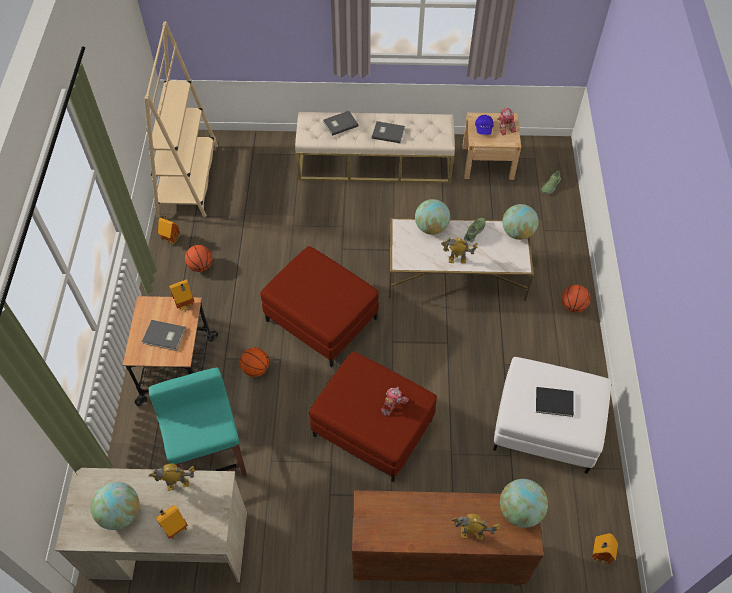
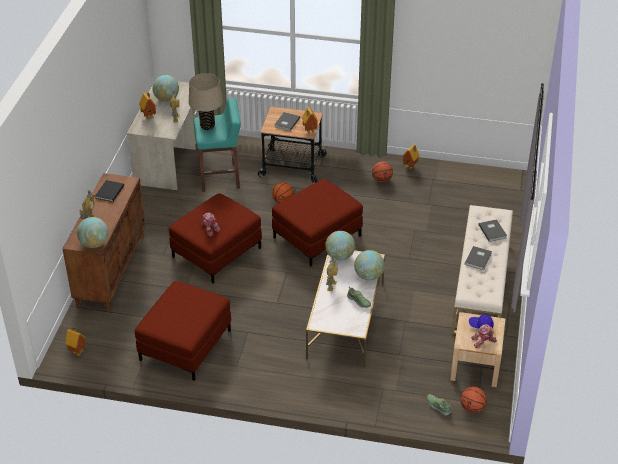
camera: 100 degrees right, 15 degrees down
(188, 180) = (472, 177): beige bookcase -> none
(193, 433) = (207, 126): none -> beige table lamp
(517, 232) = (352, 328): globe -> globe (340, 256)
(544, 427) = (185, 344): white ottoman -> red ottoman
(555, 403) = (180, 310): black book -> black book (108, 192)
(572, 306) = (293, 389): basketball -> basketball (472, 407)

